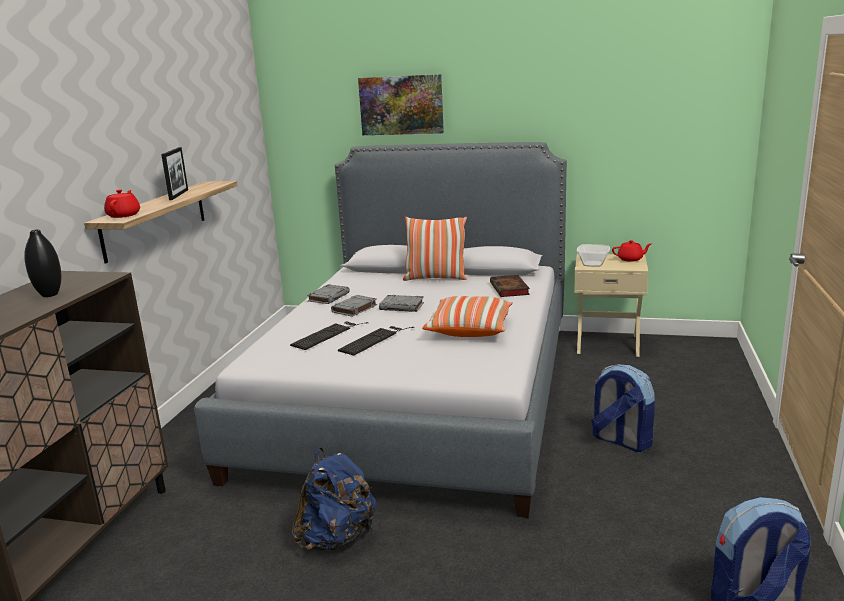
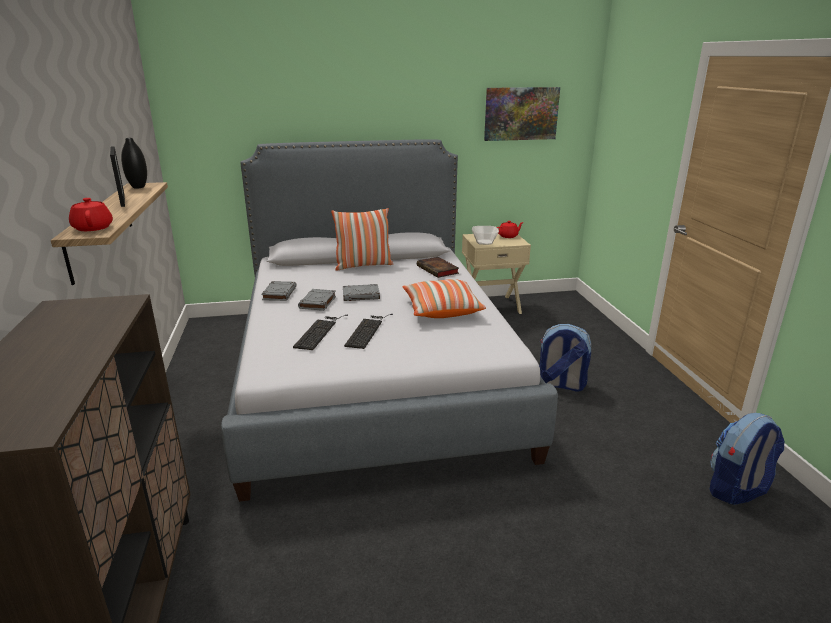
camera: 25 degrees left, 5 degrees up
(49, 295) = (78, 333): black vase -> black vase (138, 187)
(337, 538) = (402, 523): blue backpack -> none
(401, 105) = (305, 103): picture -> picture (521, 113)

